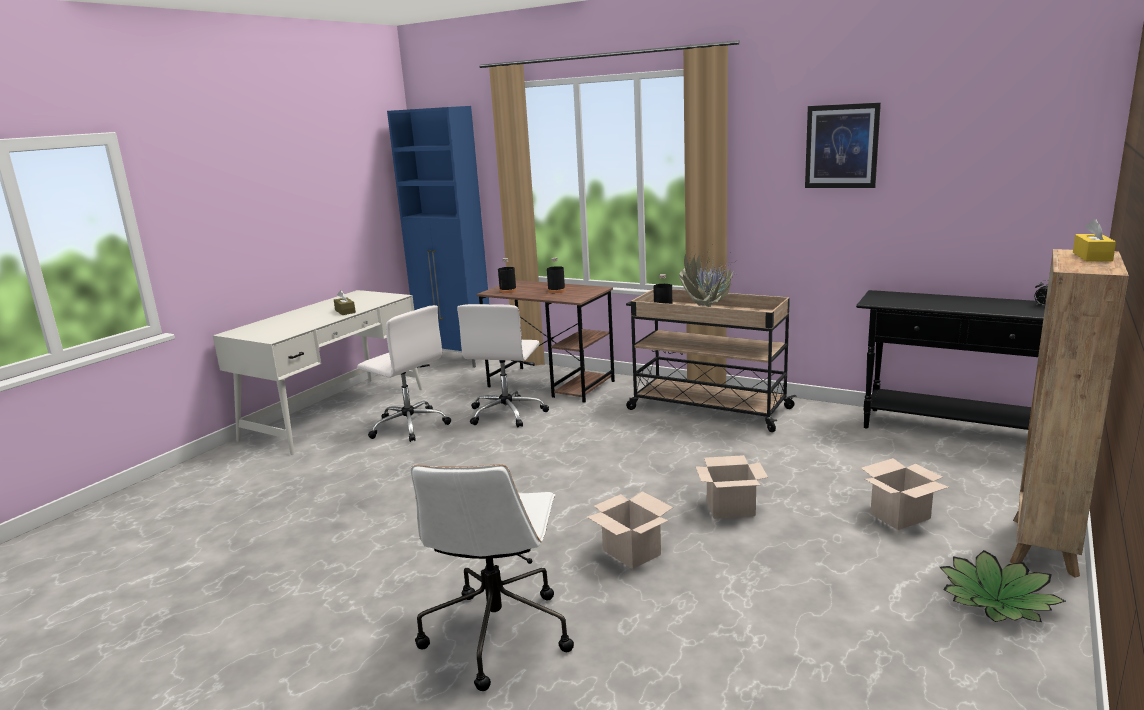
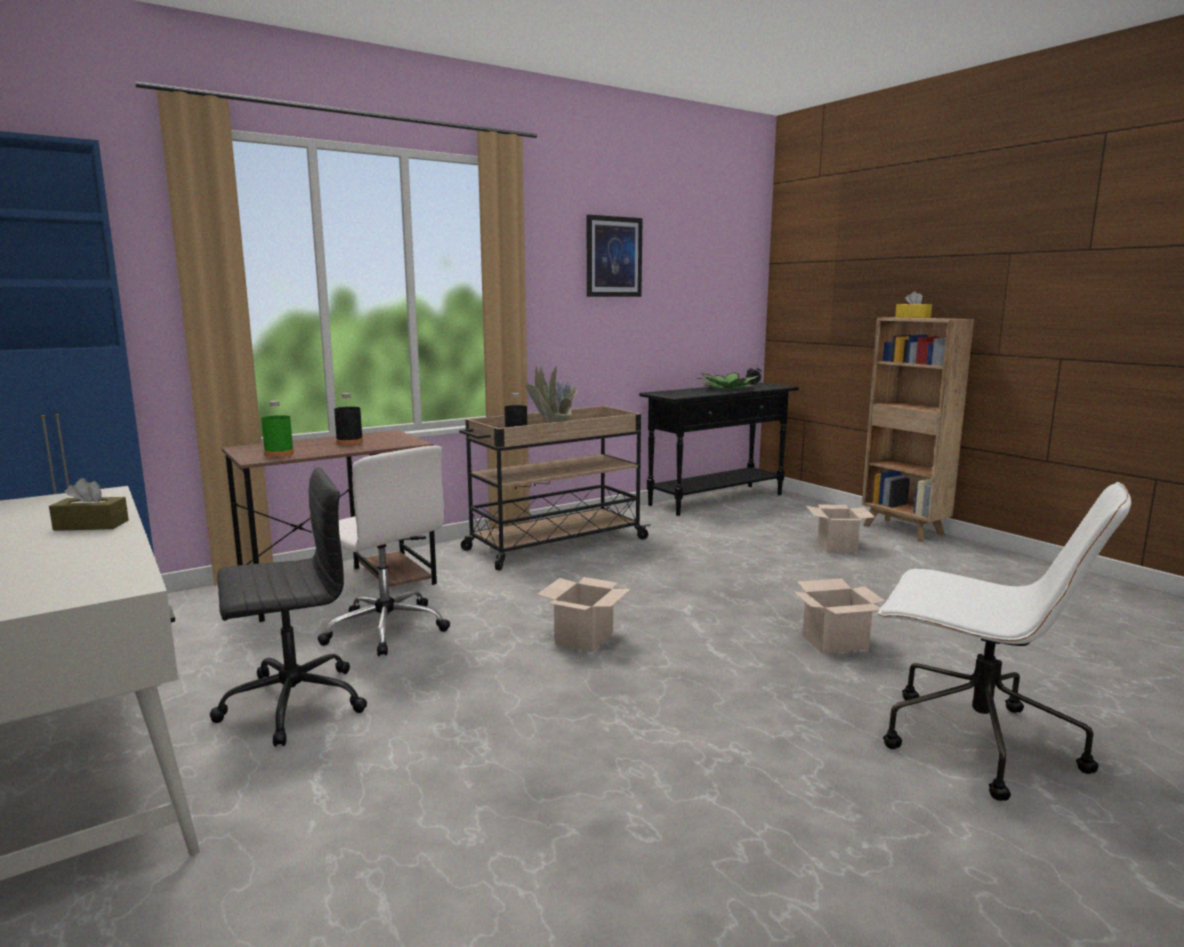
camera: 65 degrees left, 5 degrees down
(409, 426) = (291, 704): white office chair -> black office chair
(508, 291) = (279, 454): black bottle -> green bottle
(731, 508) = (778, 586): cardboard box -> cardboard box (584, 637)
(996, 600) = (966, 557): potted plant -> potted plant (728, 389)

